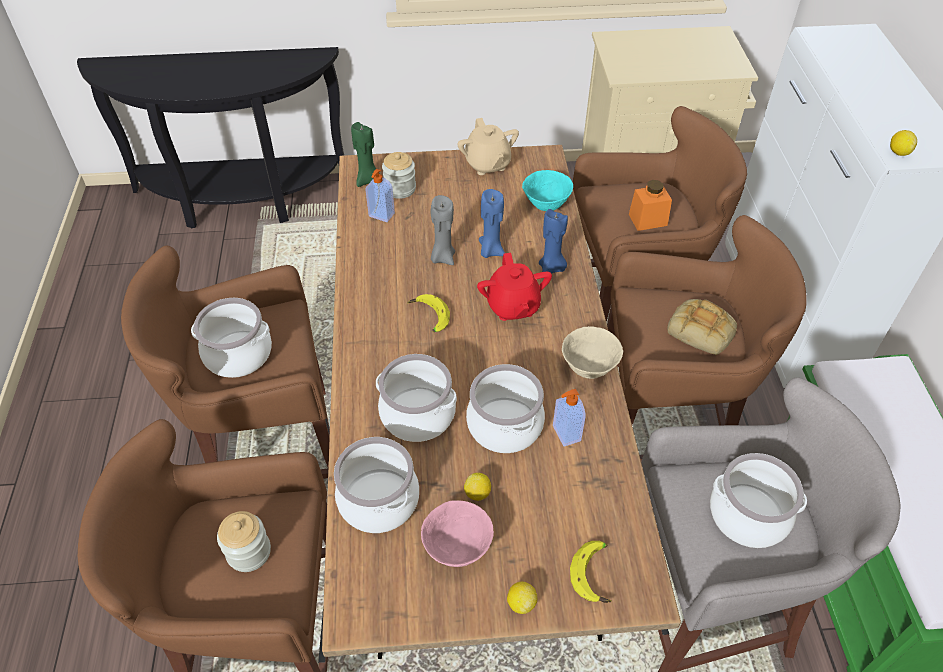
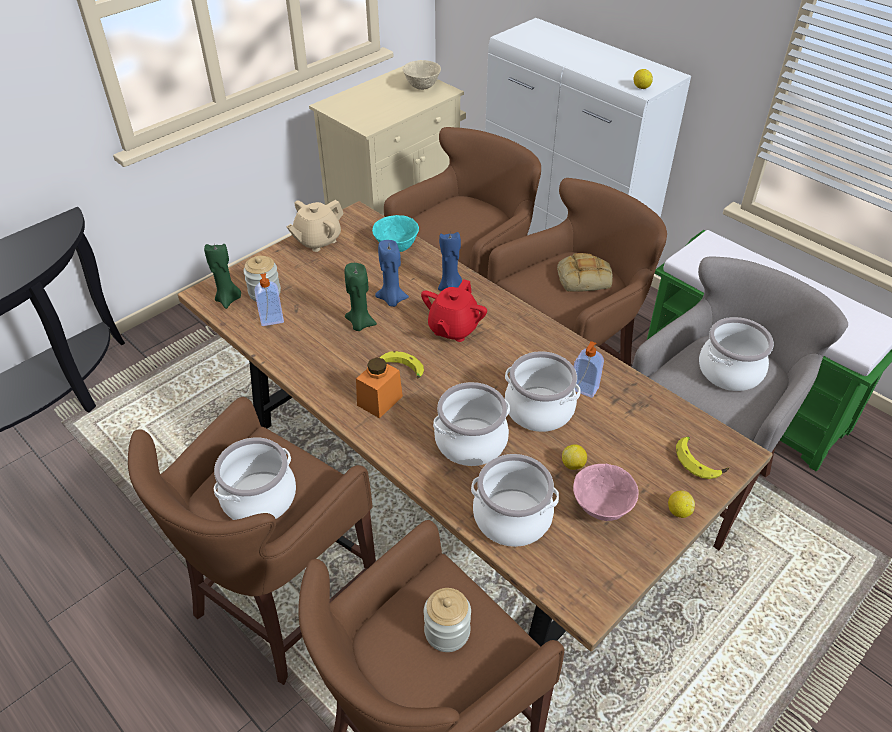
camera: 40 degrees left, 5 degrees down
(442, 257) = (360, 324): grey candle -> green candle
(487, 164) = (317, 240): beige teapot -> beige teapot turned 105 degrees clockwise
(513, 306) = (453, 329): red teapot -> red teapot turned 75 degrees clockwise
(589, 367) = (550, 338): beige bowl -> beige bowl (422, 87)
(648, 220) = (471, 225): orange jar -> orange jar (380, 401)

